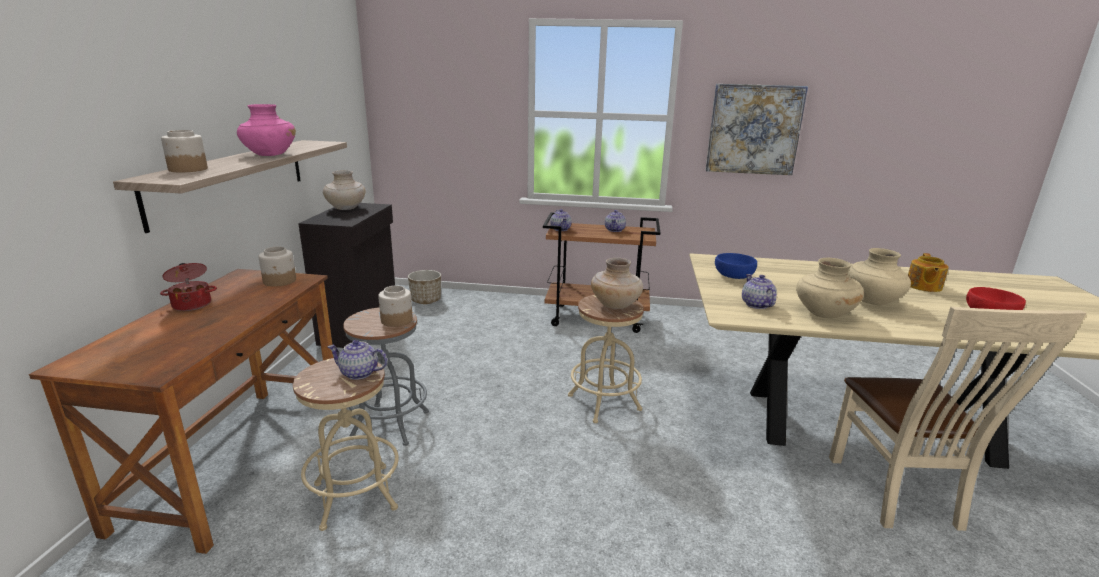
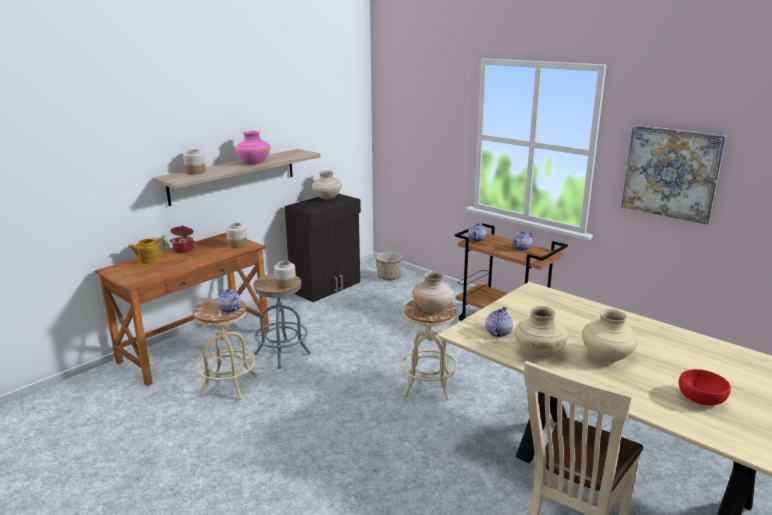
camera: 35 degrees right, 0 degrees up
(734, 276) = (526, 308): blue bowl -> none
(923, 286) = (693, 360): teapot -> teapot (148, 260)

